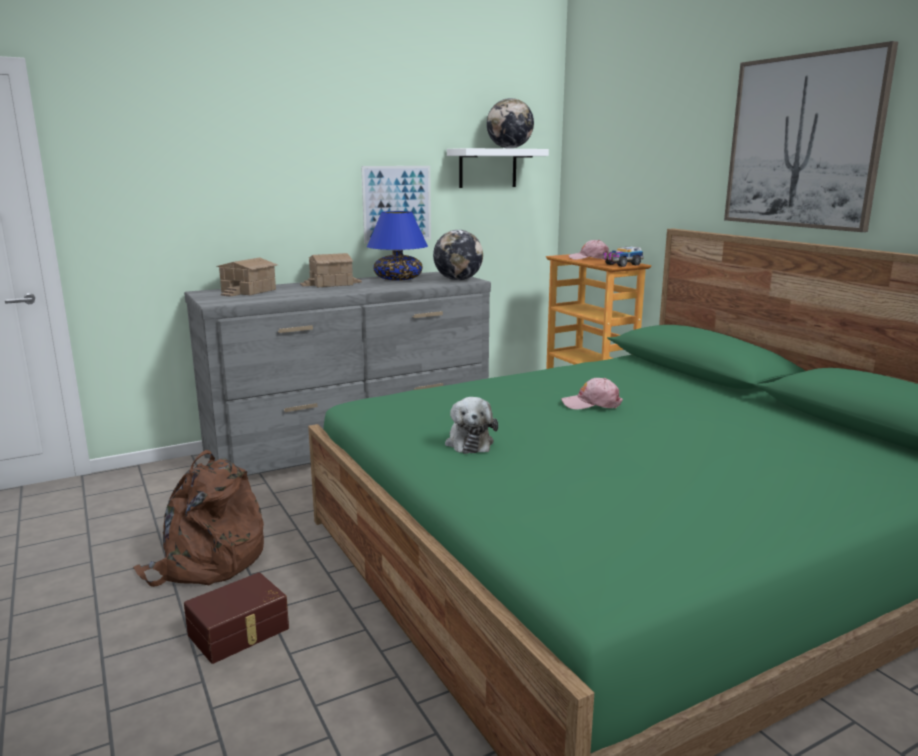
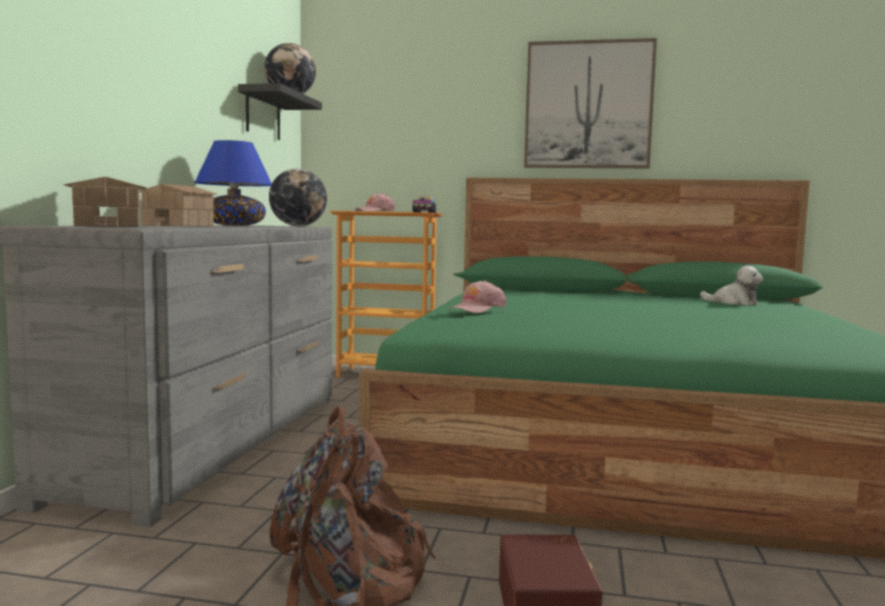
camera: 50 degrees left, 10 degrees down
(397, 204) = (204, 137): picture -> none
(469, 442) = (604, 328): plush toy -> plush toy (734, 303)
(487, 168) = (263, 115): white shelf -> black shelf
(591, 404) = (574, 304): pink cap -> pink cap (477, 309)

